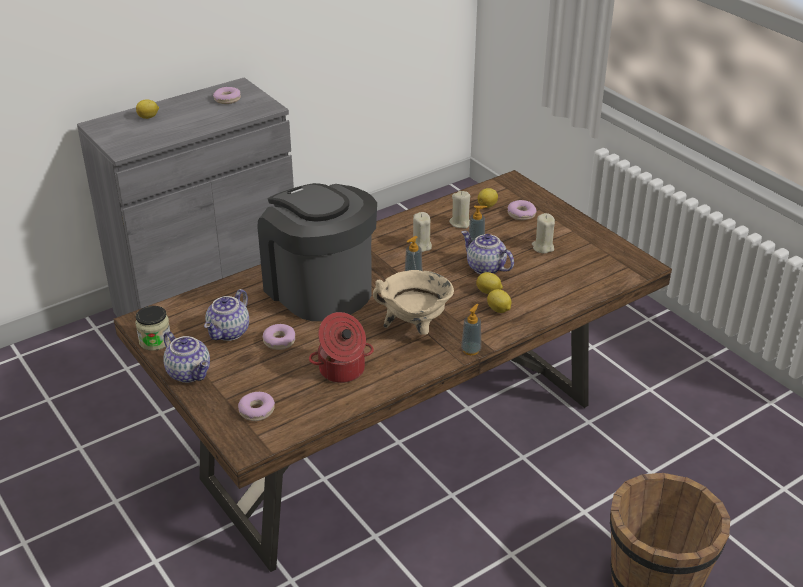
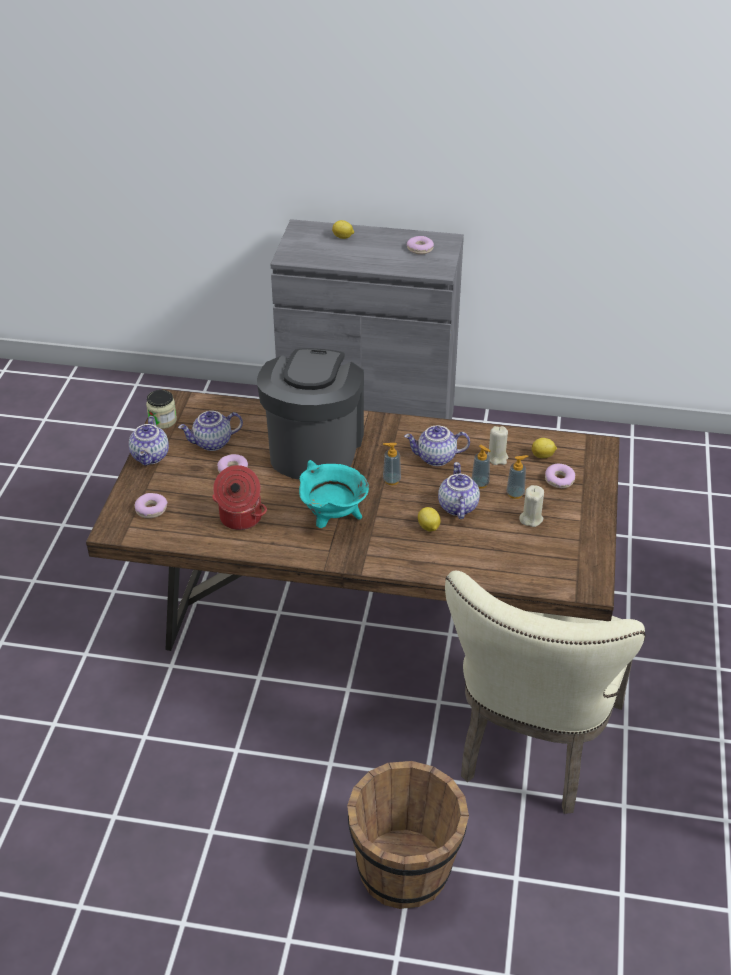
camera: 45 degrees right, 5 degrees up
(415, 328) = (333, 520): beige cooking pot -> turquoise cooking pot
(420, 246) = (436, 458): beige candle -> teapot
(471, 350) = (345, 563): soap dispenser -> soap dispenser (515, 494)
(499, 310) = (413, 546): lemon -> none
(619, 441) = (533, 748): none -> beige chair

